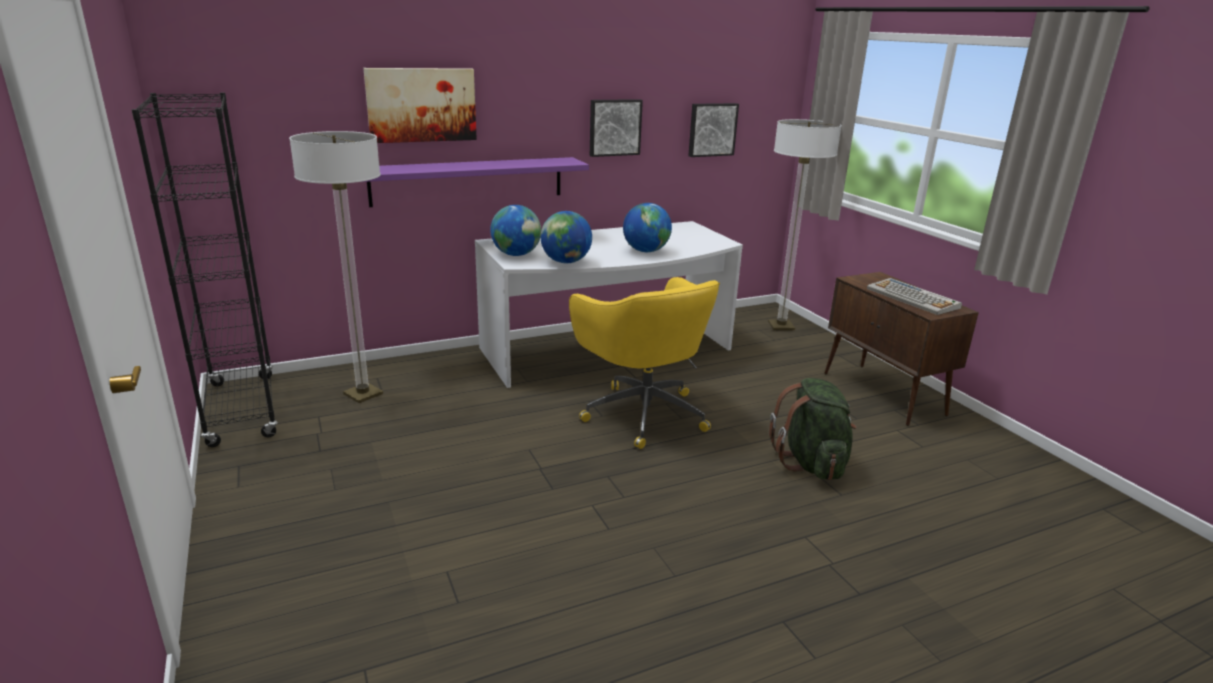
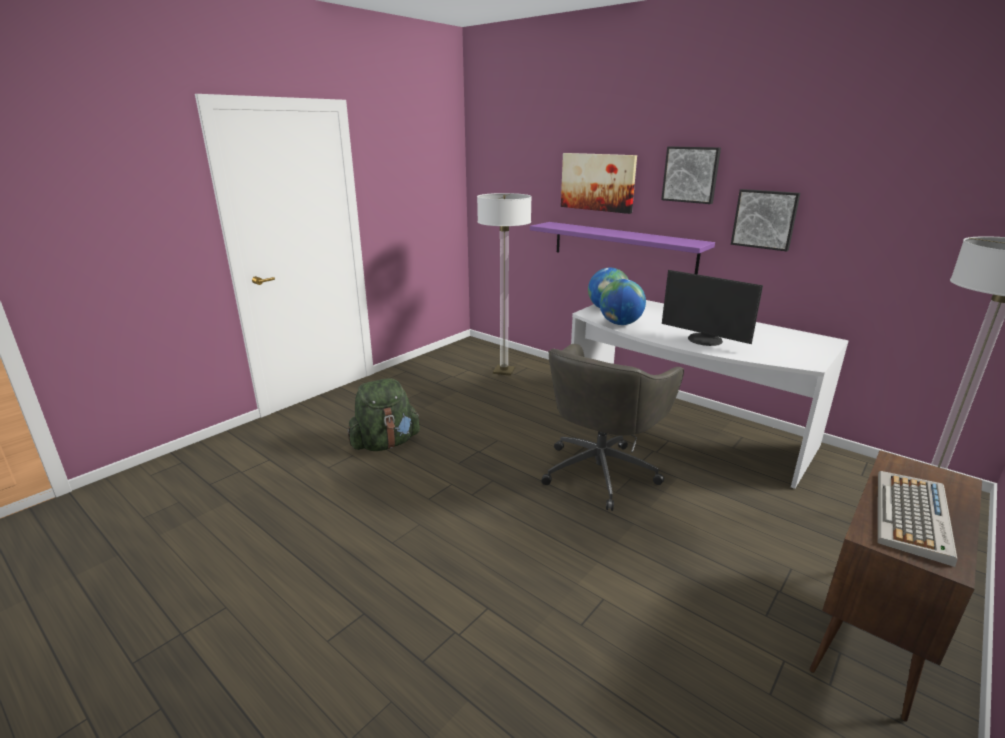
camera: 65 degrees right, 0 degrees up
(242, 409) = (455, 352): black bookcase -> none
(642, 412) = (601, 471): yellow office chair -> grey office chair
(645, 251) = (704, 340): globe -> monitor
(712, 129) = (903, 238): picture -> picture (691, 174)
(811, 463) = (621, 591): green backpack -> green backpack (385, 443)

